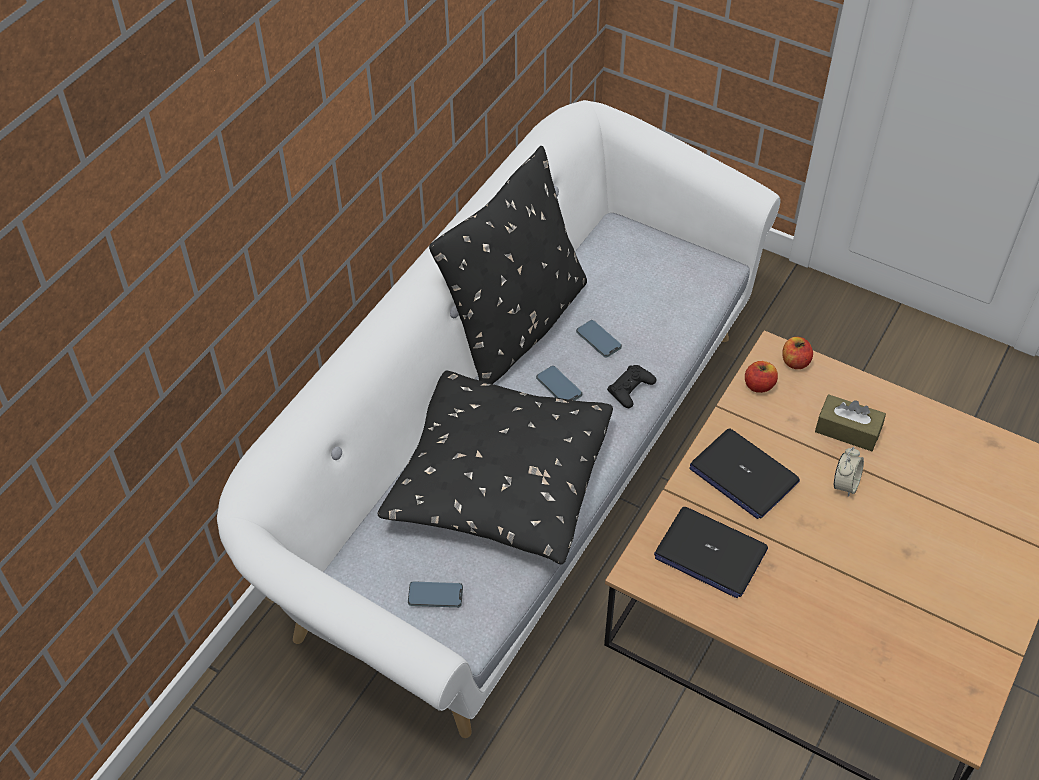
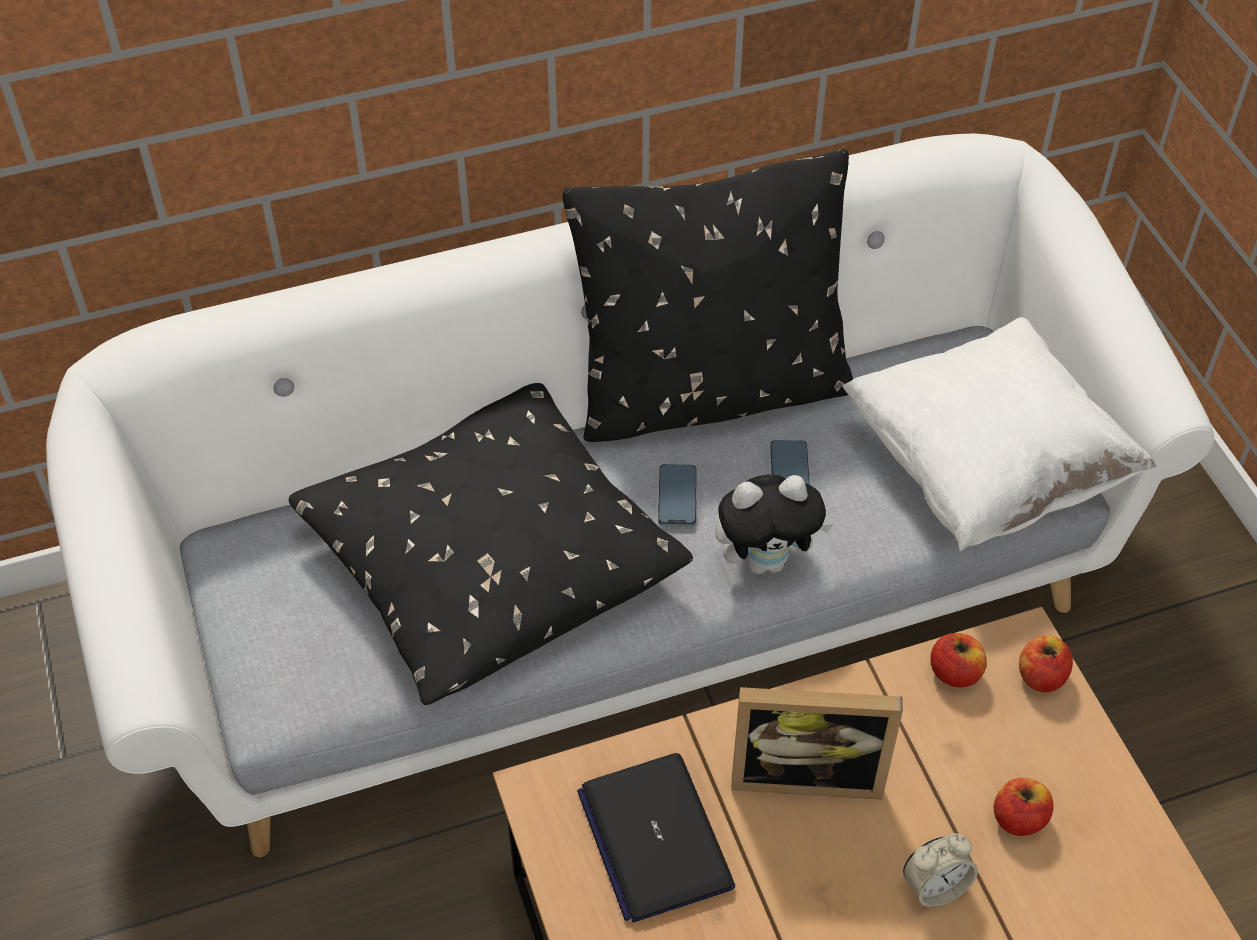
camera: 40 degrees right, 0 degrees up
(435, 596) = (277, 642): phone -> none
(631, 389) = (766, 560): black game controller -> plush toy
(681, 281) = (984, 469): none -> white pillow
(743, 474) = (806, 771): laptop -> picture frame
(847, 430) = (1018, 818): brown tissue box -> apple

